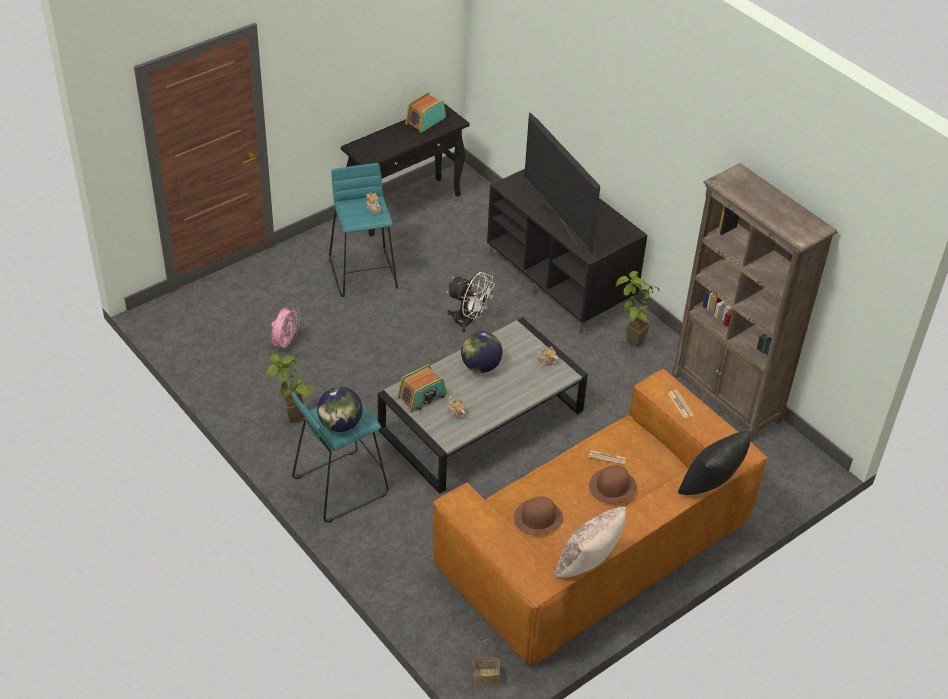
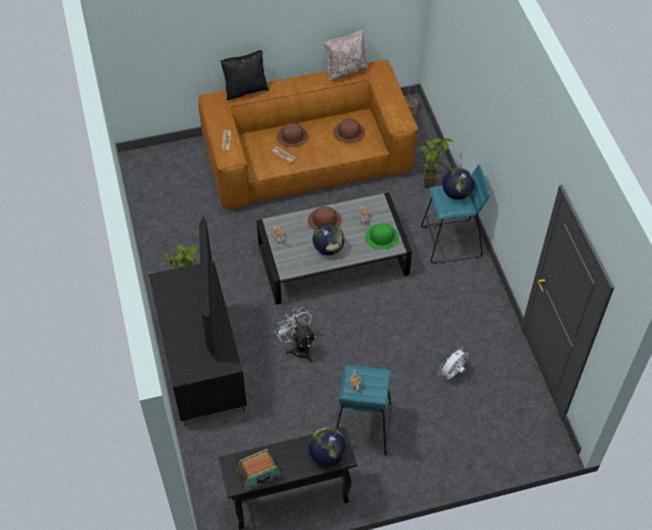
camera: 155 degrees left, 10 degrees up
(285, 343) = (452, 373): pink fan -> white fan
(294, 423) = (467, 299): potted plant -> potted plant (431, 181)
(372, 146) = (327, 454): none -> globe
(422, 397) = (381, 237): radio -> green hat
(504, 396) = (324, 220): none -> brown hat
(726, 398) = (152, 222): brown bookcase -> none

